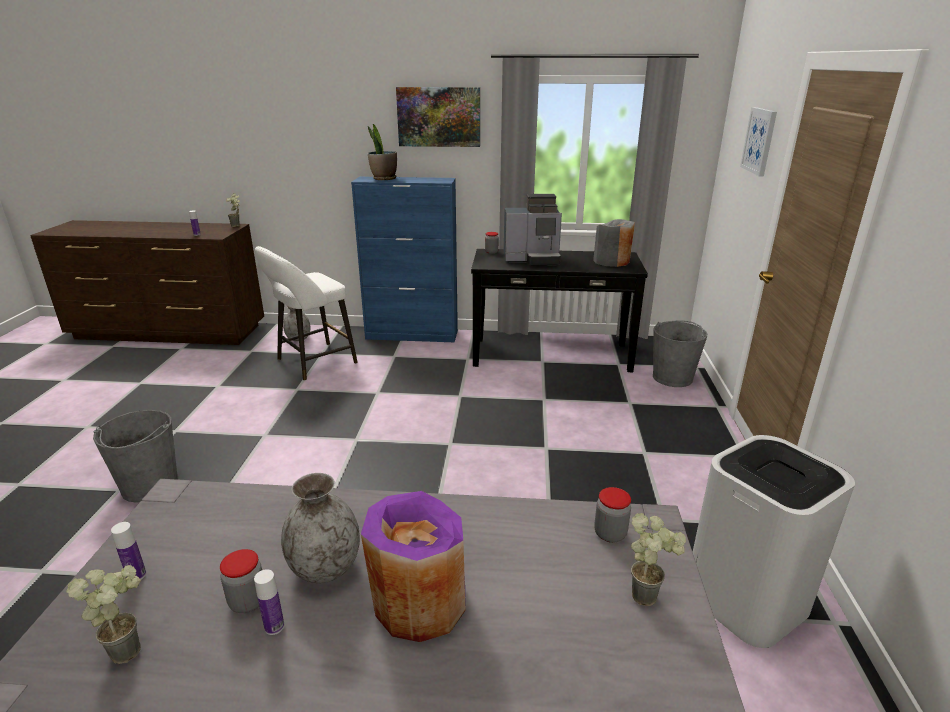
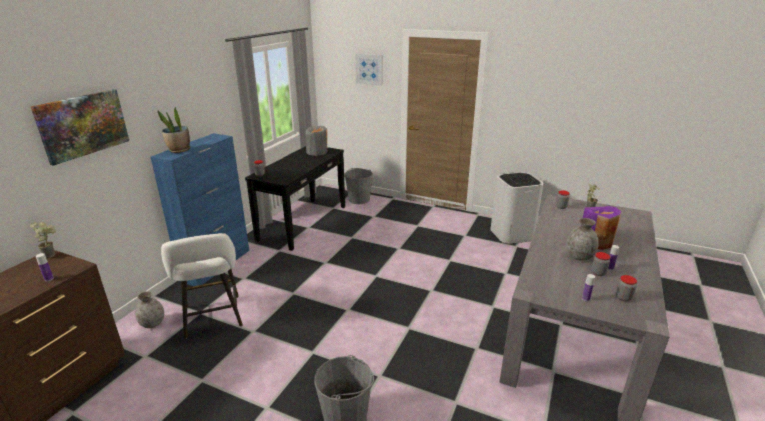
camera: 70 degrees left, 0 degrees up
(129, 645) = (623, 297): potted plant -> jar
(439, 117) = (194, 90): picture -> picture (83, 125)
(533, 259) = (289, 167): coffee machine -> none

